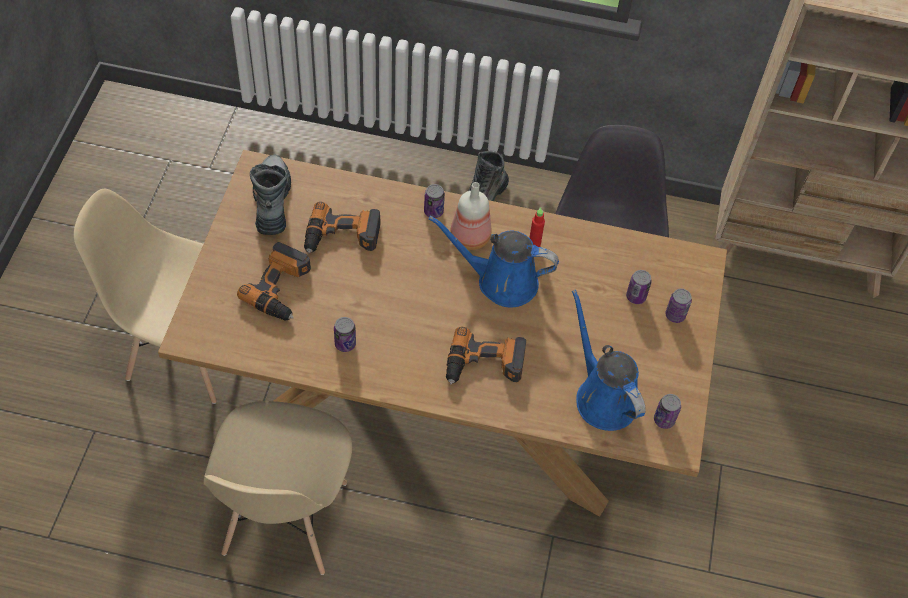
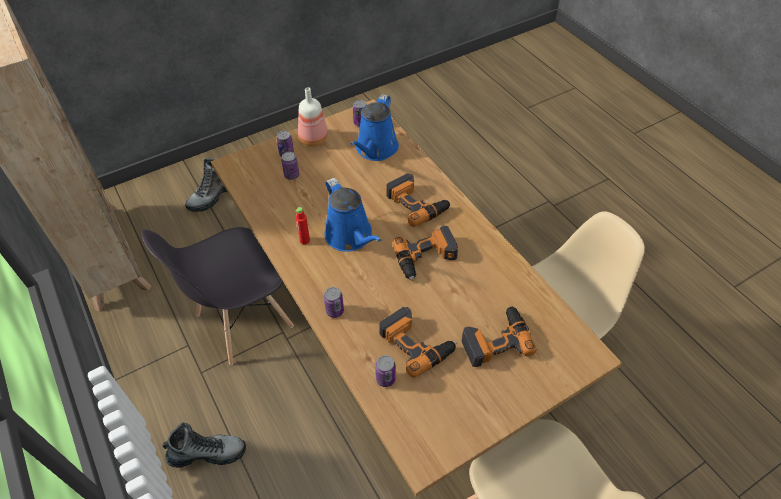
camera: 130 degrees left, 5 degrees down
(272, 201) = (439, 416): boot -> boot (212, 196)
(345, 344) = (486, 272): can -> can (385, 379)
(412, 314) = (426, 258): none -> power drill
(469, 236) = (334, 276): bottle -> bottle (314, 139)

